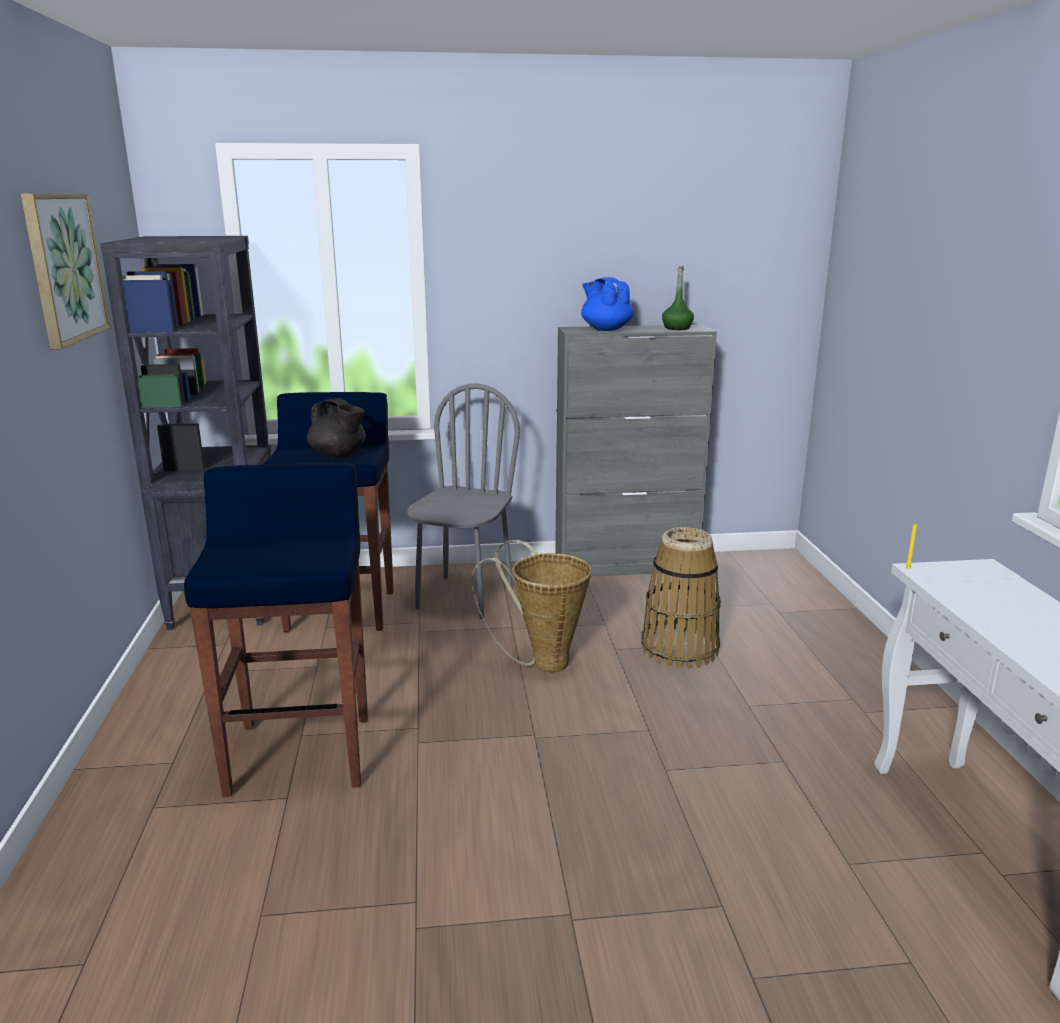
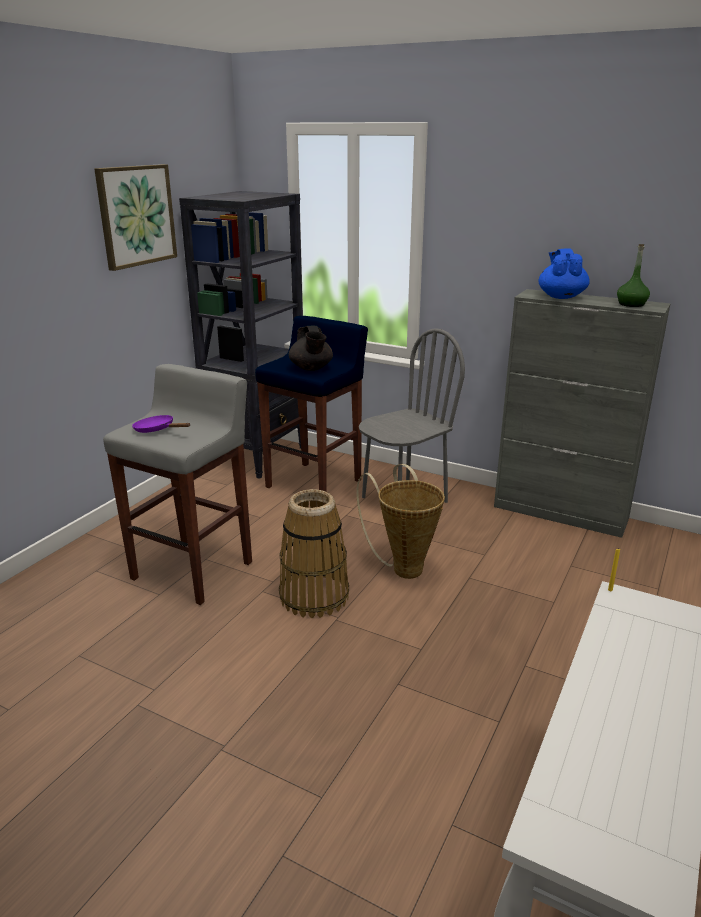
camera: 35 degrees right, 5 degrees up
(259, 556) = (157, 430): none -> purple frying pan
(301, 753) = (194, 570): blue stool -> grey stool
(679, 649) = (522, 596): basket -> basket (314, 596)

